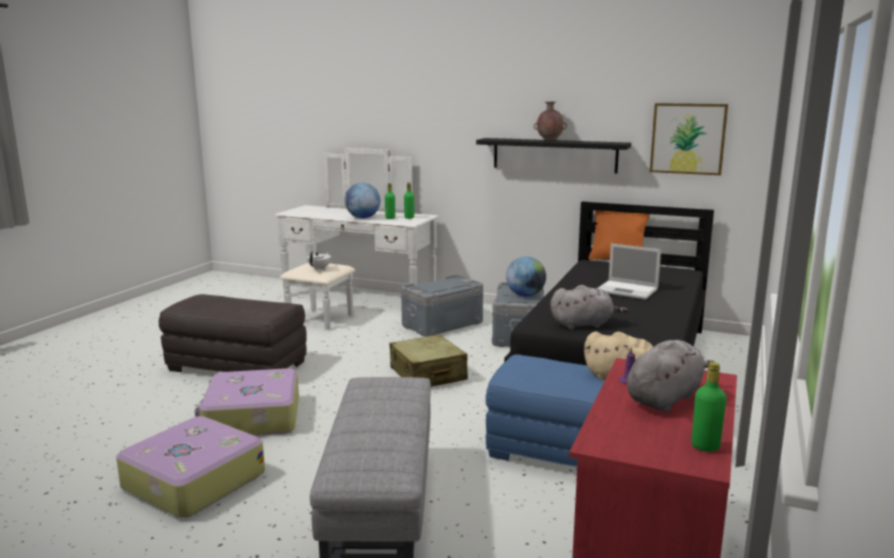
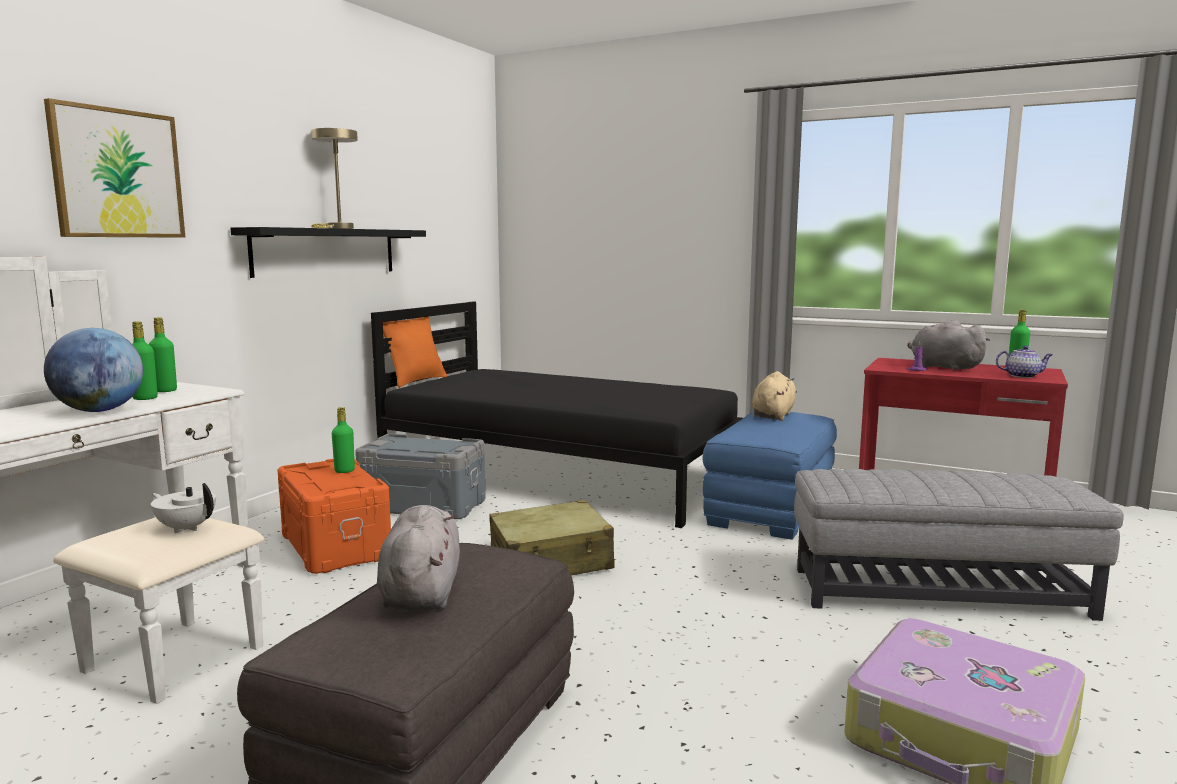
camera: 85 degrees left, 5 degrees down
(251, 417) = (712, 702): suitcase -> none
(442, 324) = (334, 546): grey storage box -> orange storage box
(456, 286) = (344, 471): none -> green bottle
(525, 295) = (428, 444): globe -> none
(549, 140) = (337, 228): brown vase -> beige table lamp
(583, 324) = (664, 403): grey plush toy -> grey plush toy (421, 592)
(621, 434) = (1022, 376): none -> teapot
(628, 290) = (552, 385): laptop -> none
(688, 138) = (441, 225): picture -> picture (117, 174)

